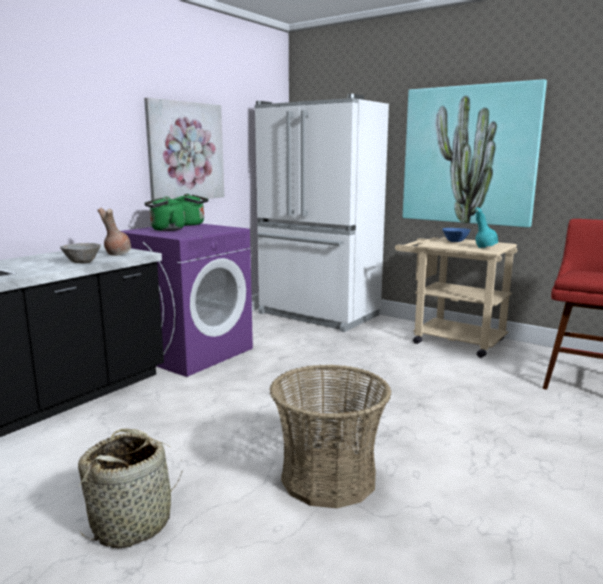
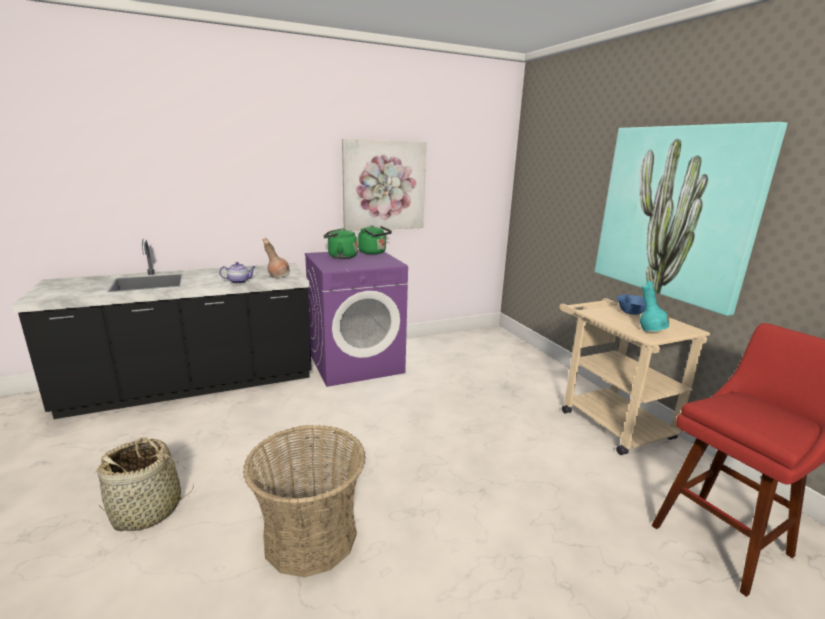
camera: 30 degrees right, 5 degrees up
(82, 262) = (239, 281): grey bowl -> teapot
(318, 315) = (502, 351): white fridge -> none

